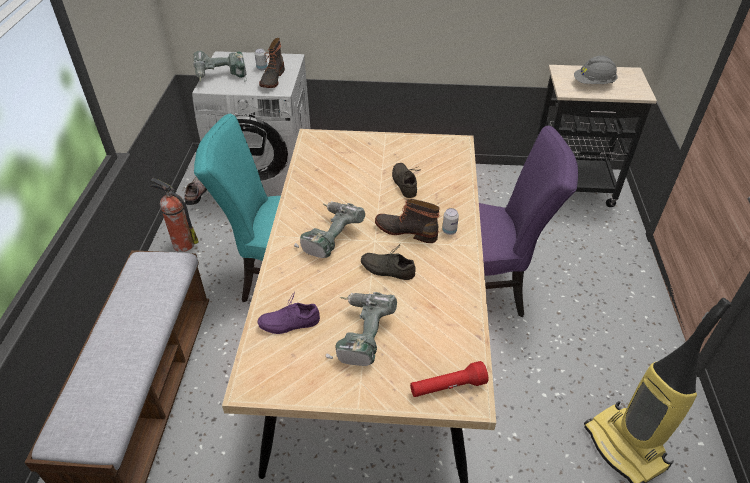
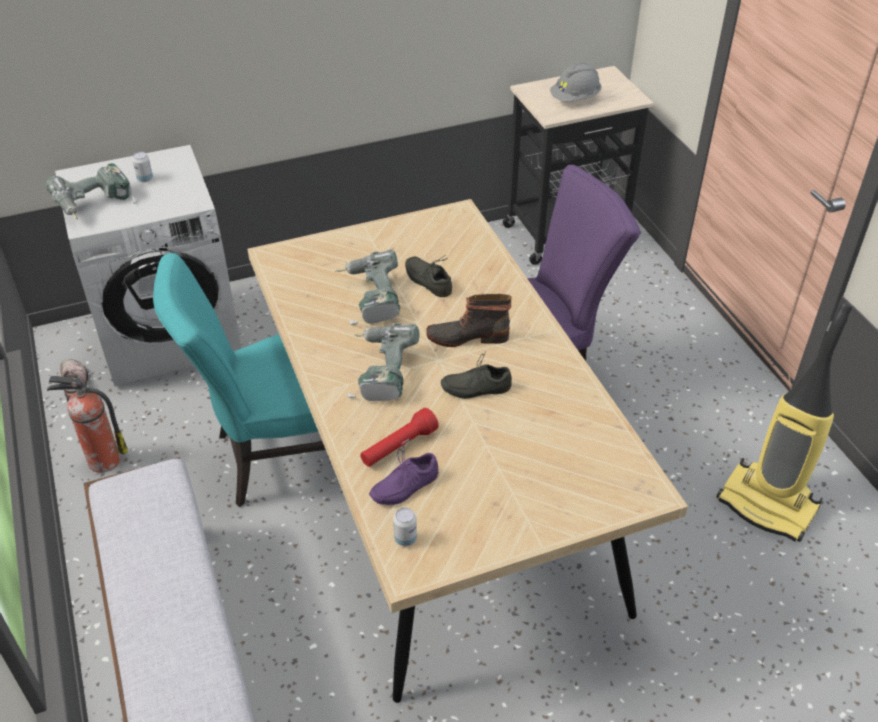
camera: 25 degrees left, 0 degrees up
(272, 79) = (171, 190): boot -> none
(359, 335) = (493, 471): power drill -> power drill (371, 299)
(447, 387) = (620, 490): red flashlight -> red flashlight (398, 447)
(449, 231) = (516, 322): can -> can (405, 538)

